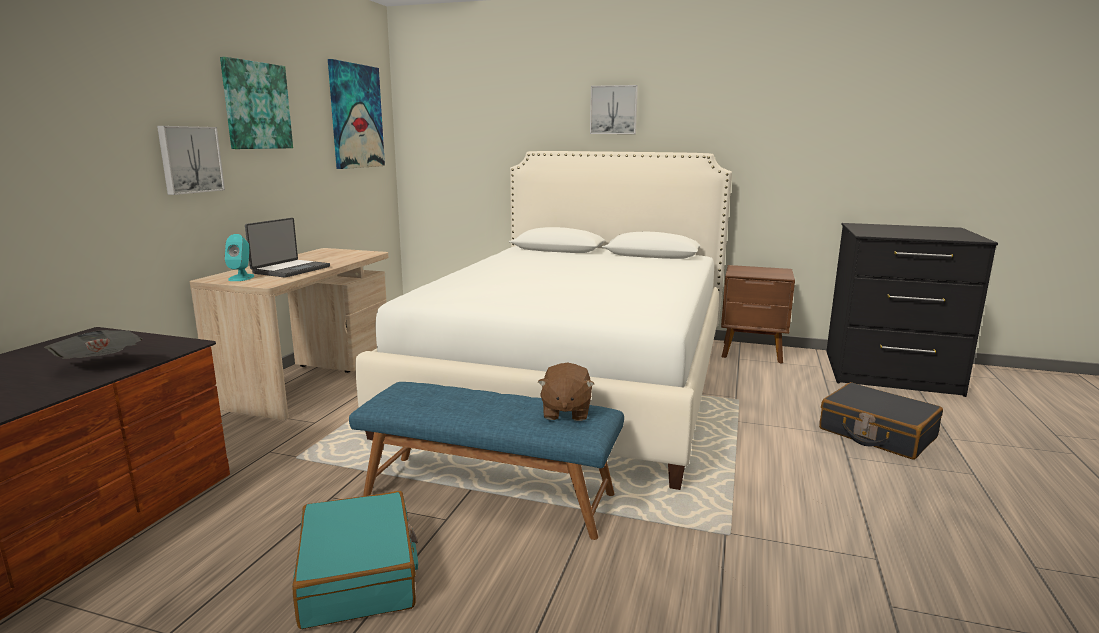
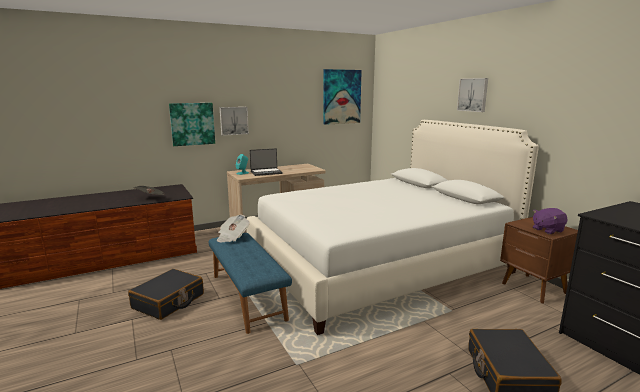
camera: 45 degrees right, 0 degrees up
(256, 106) = (273, 95): picture -> picture (192, 124)
(359, 574) = (168, 301): turquoise suitcase -> black suitcase
(403, 393) = (232, 237): none -> newspaper
(565, 412) = (262, 267): brown plush toy -> none
(771, 273) = (547, 230): none -> purple plush toy

